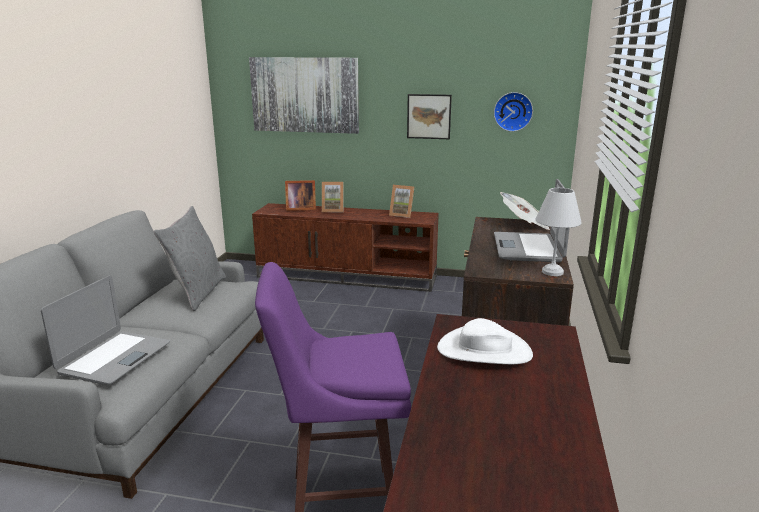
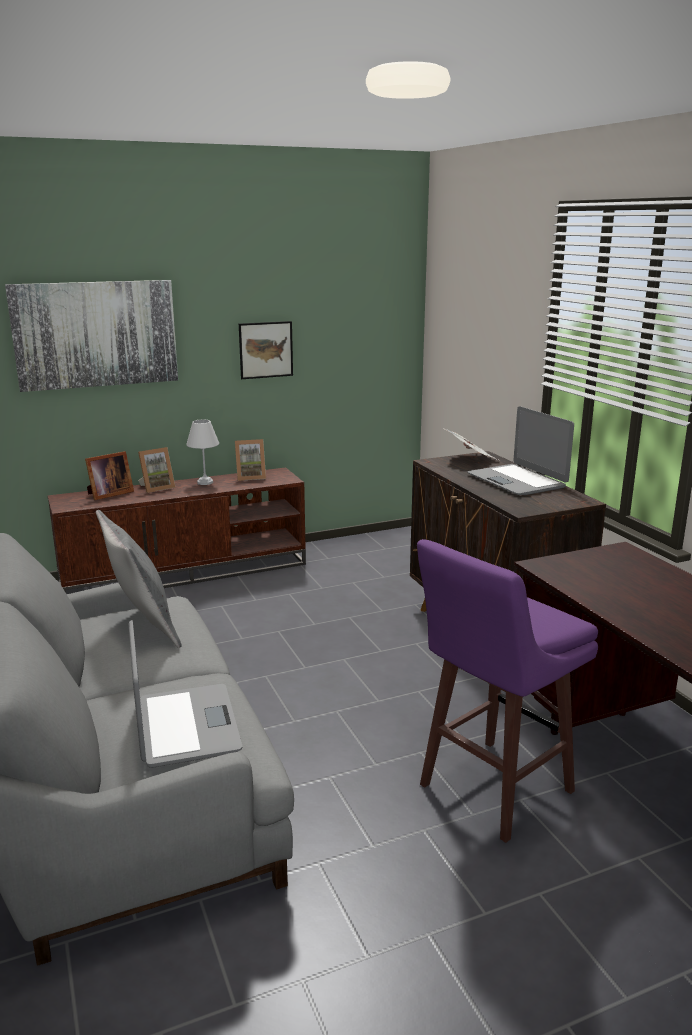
camera: 35 degrees left, 0 degrees up
(484, 351) = (603, 580): white hat -> none
(513, 111) = (359, 336): wall clock -> none
(551, 272) = (573, 497): white table lamp -> white table lamp (204, 482)

